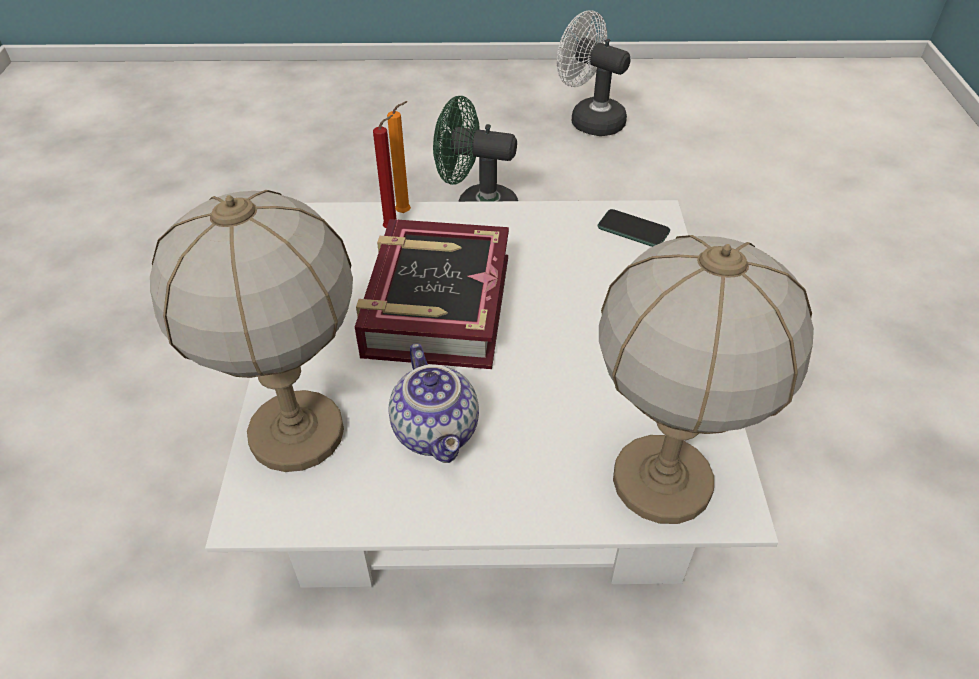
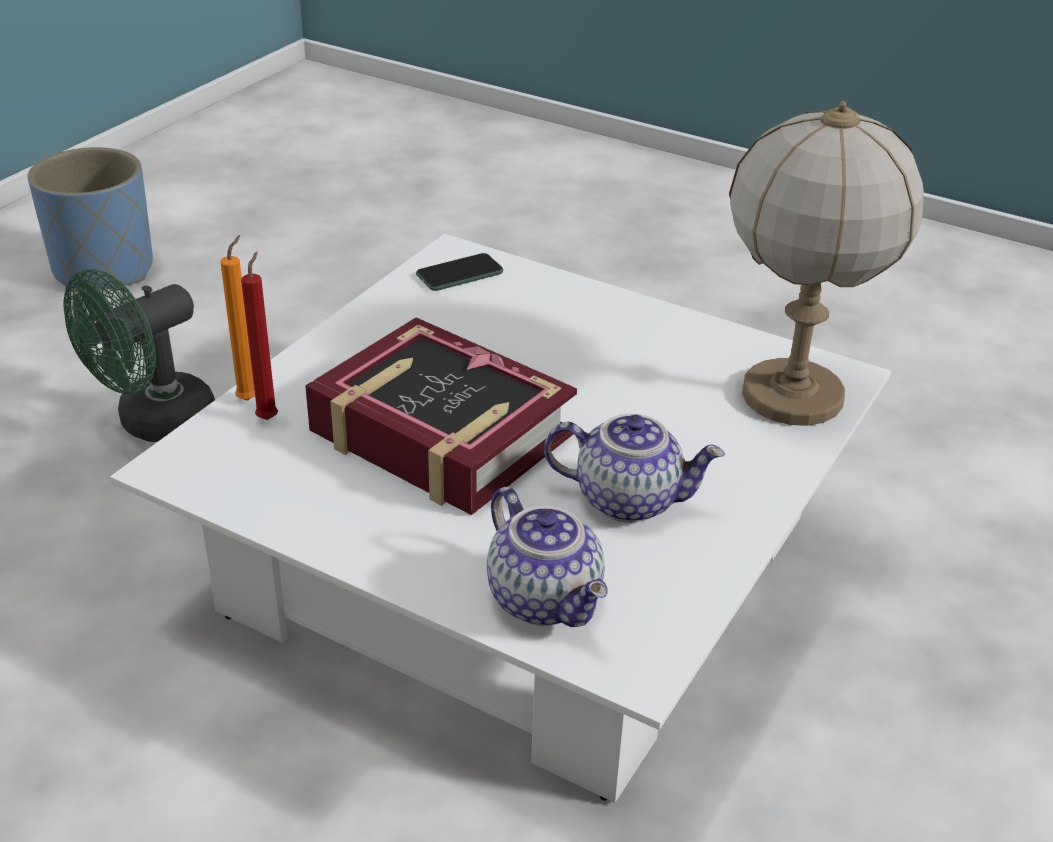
camera: 60 degrees left, 10 degrees down
(298, 433) = (547, 599): table lamp -> teapot
(589, 120) = (104, 270): white fan -> blue planter

